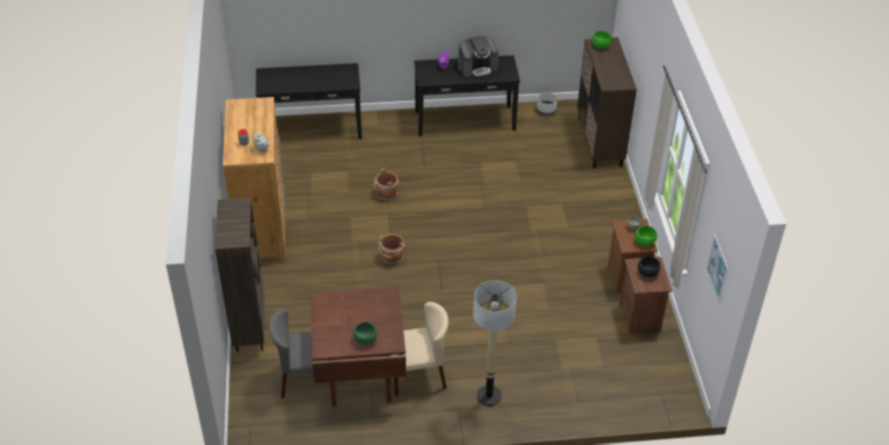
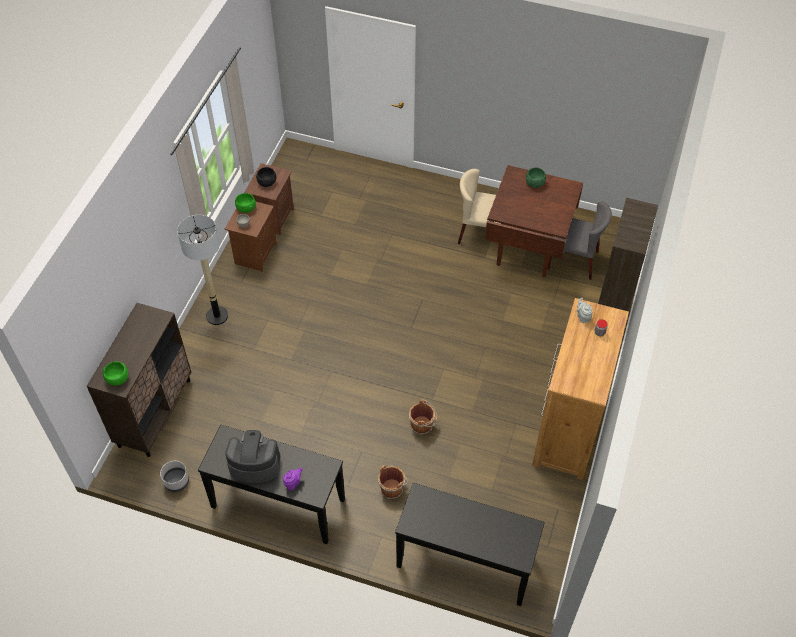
camera: 155 degrees left, 10 degrees up
(392, 258) = (452, 346): brown bucket -> brown bucket (392, 488)
(489, 396) = (434, 200): floor lamp -> floor lamp (217, 316)
(717, 268) = (256, 74): picture -> none

